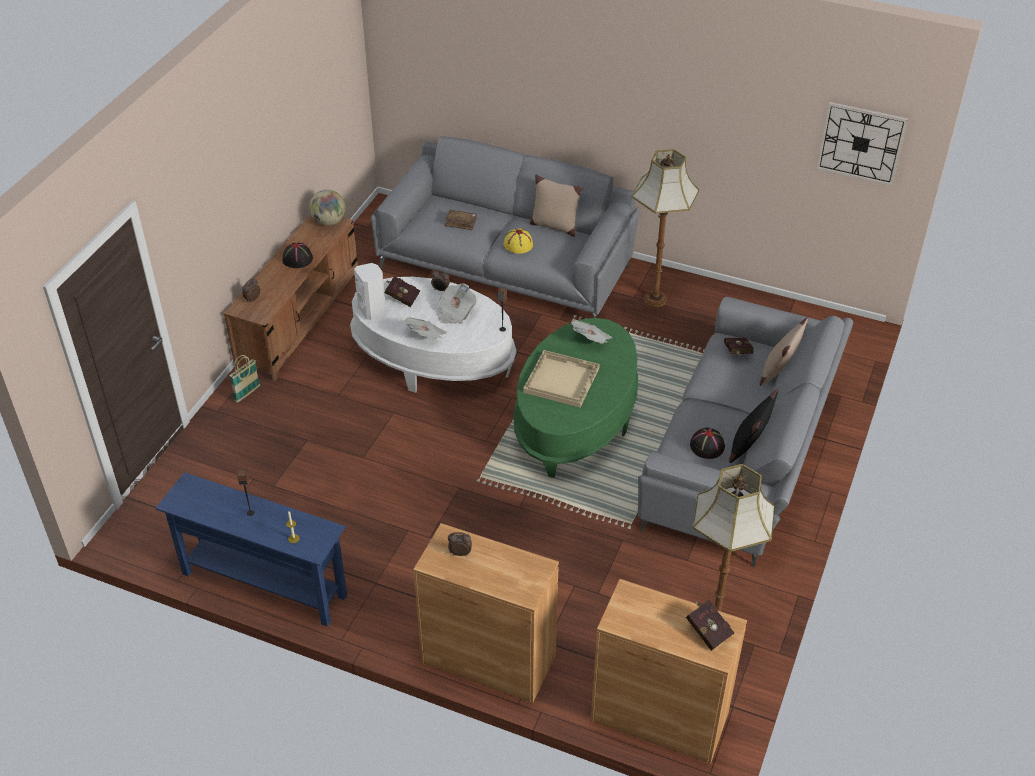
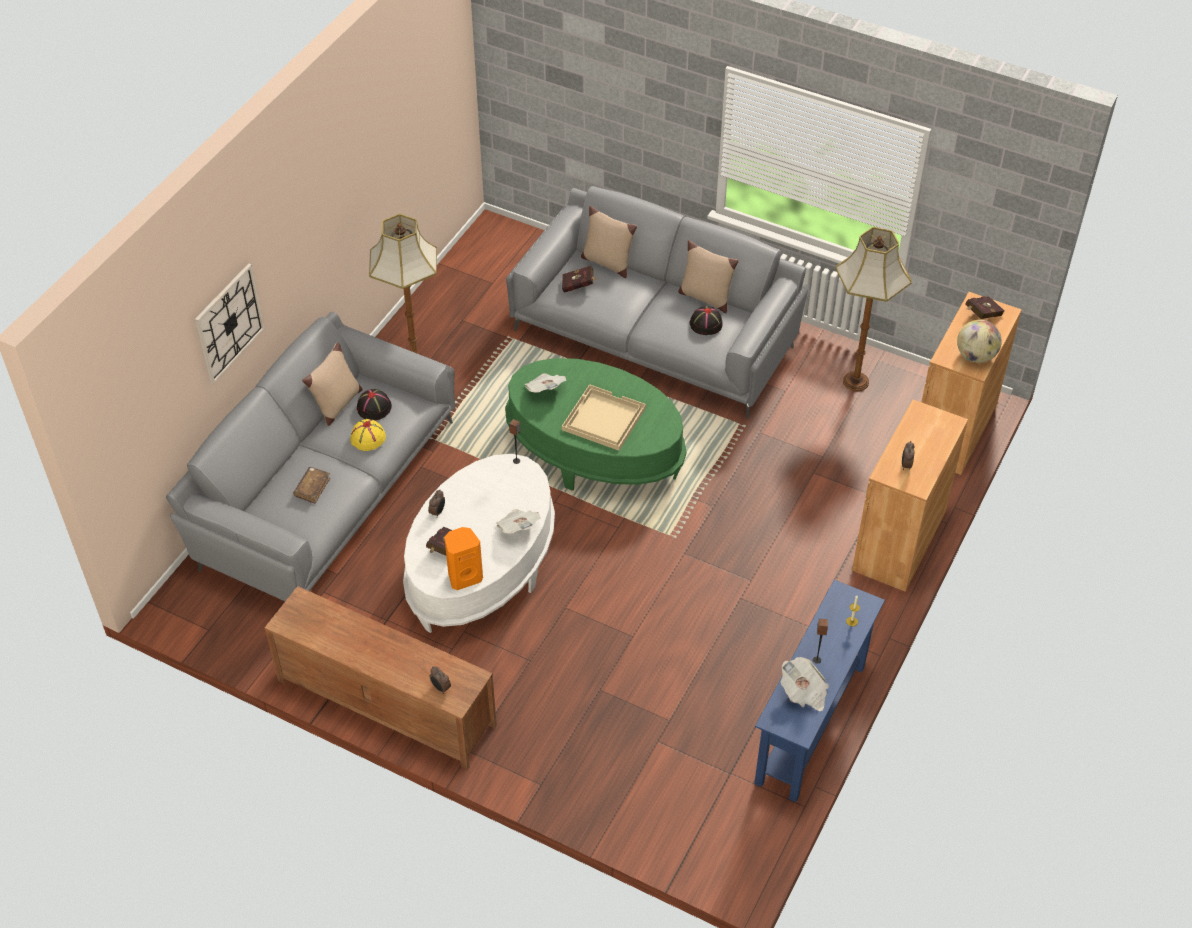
camera: 85 degrees left, 5 degrees up
(247, 393) = (513, 754): basket -> none
(298, 259) = (368, 642): black hat -> black hat (374, 407)
(329, 222) = (296, 610): globe -> globe (975, 356)
(373, 310) = (464, 577): white speaker -> orange speaker
(455, 313) = (482, 500): newspaper -> newspaper (804, 692)
(749, 446) = (705, 297): black pillow -> beige pillow
(861, 143) = (442, 78): wall clock -> wall clock (229, 323)

